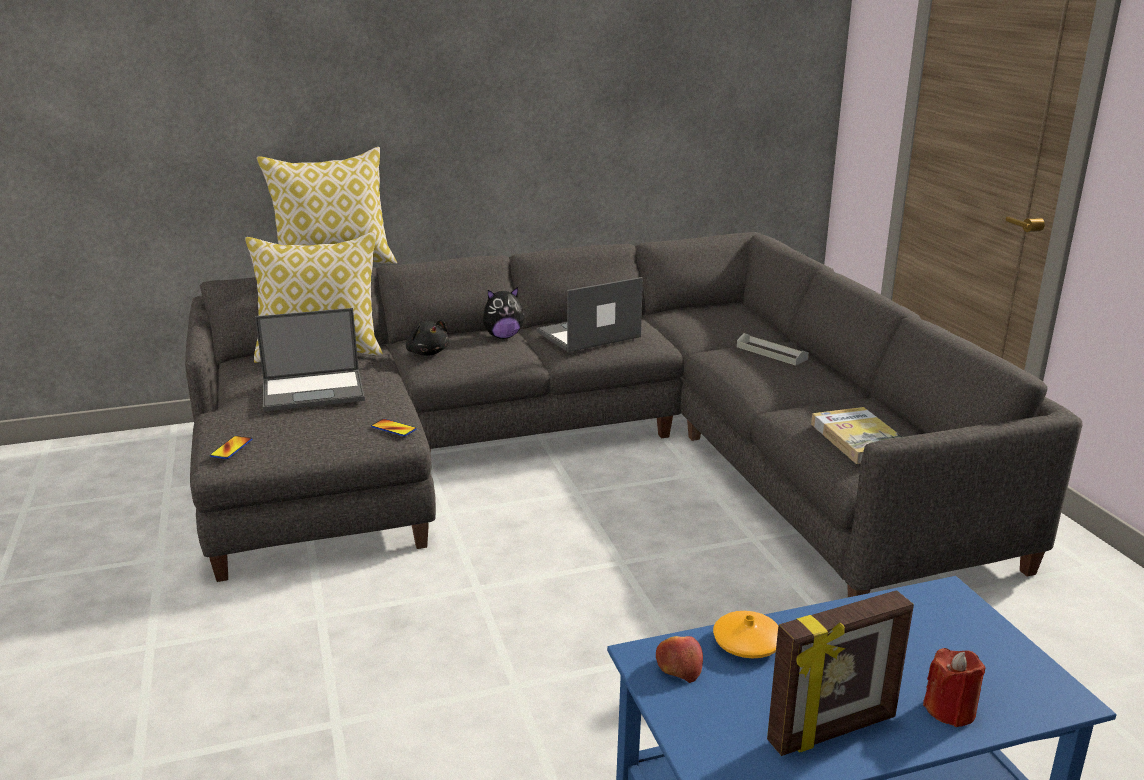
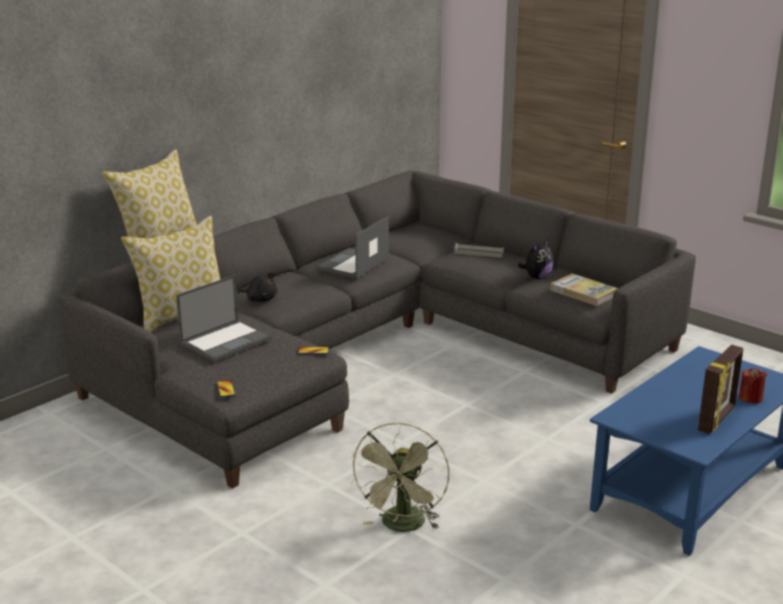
camera: 30 degrees left, 0 degrees up
(331, 715) = (403, 526): none -> green fan
(503, 336) = (295, 277): plush toy -> plush toy (537, 277)
(678, 667) = (631, 417): apple -> none
(747, 643) = (647, 399): orange vase -> none

